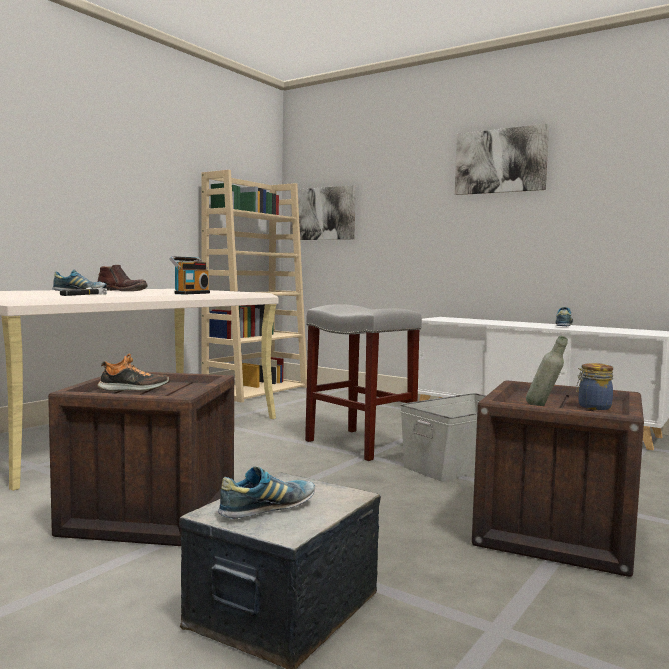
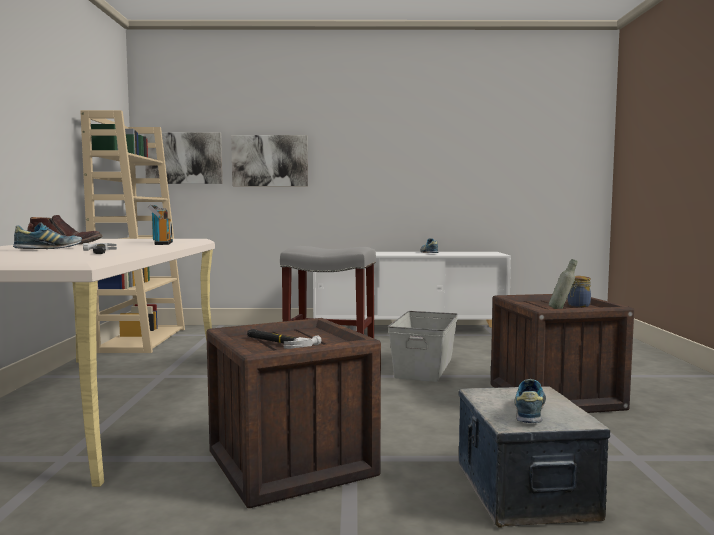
camera: 35 degrees left, 0 degrees up
(134, 389) = (279, 342): shoe -> hammer
(500, 161) = (362, 121): picture -> picture (270, 161)

